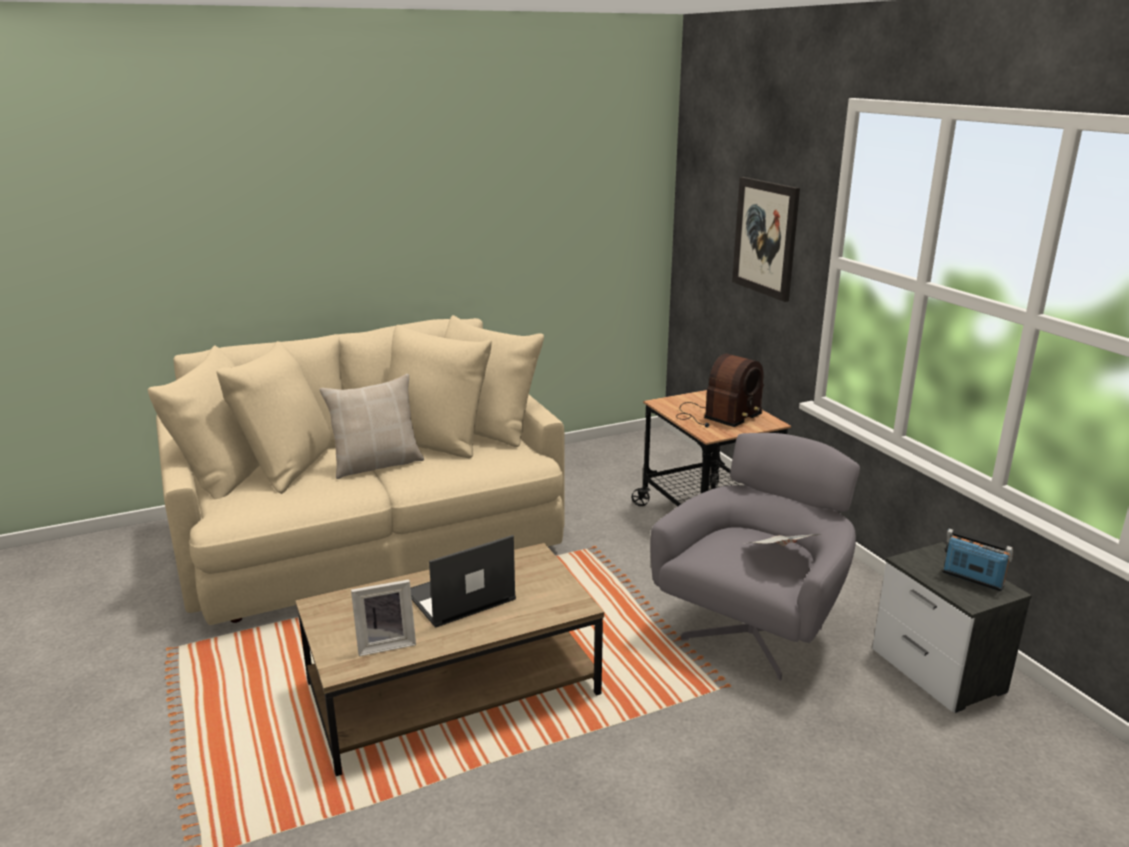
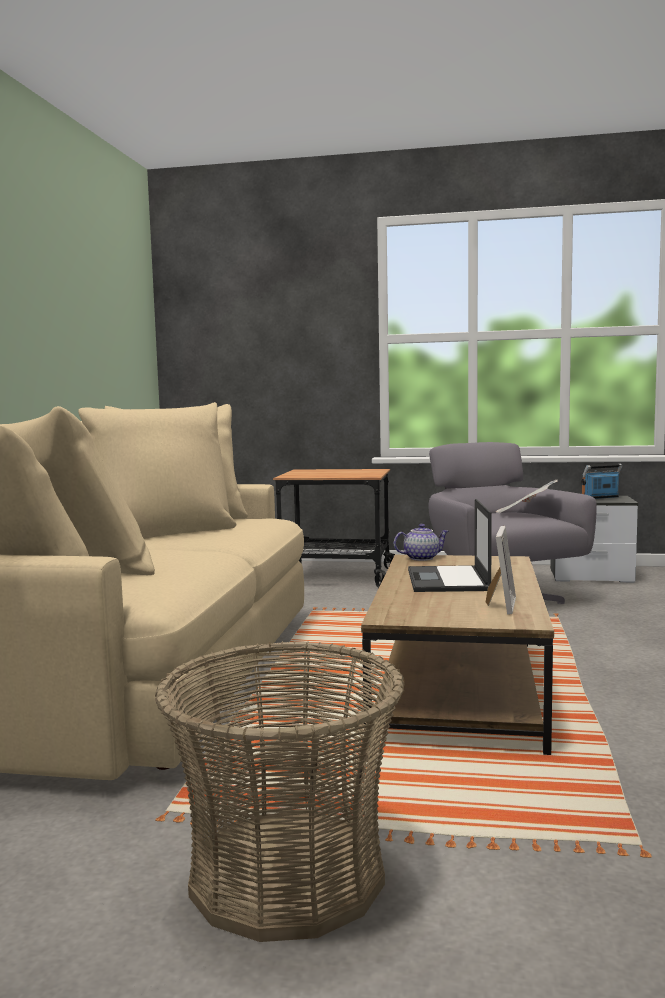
camera: 55 degrees left, 15 degrees down
(121, 717) = (286, 875): none -> basket
(376, 464) = (171, 546): beige pillow -> none
(538, 559) = (421, 558): none -> teapot
(717, 416) = (342, 473): radio -> none
(765, 237) = (297, 339): picture -> none

